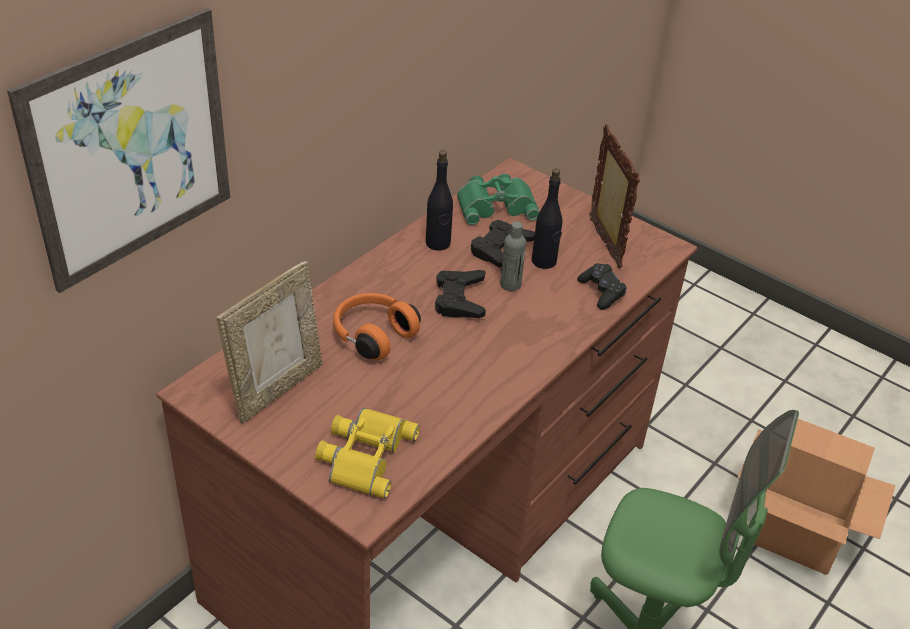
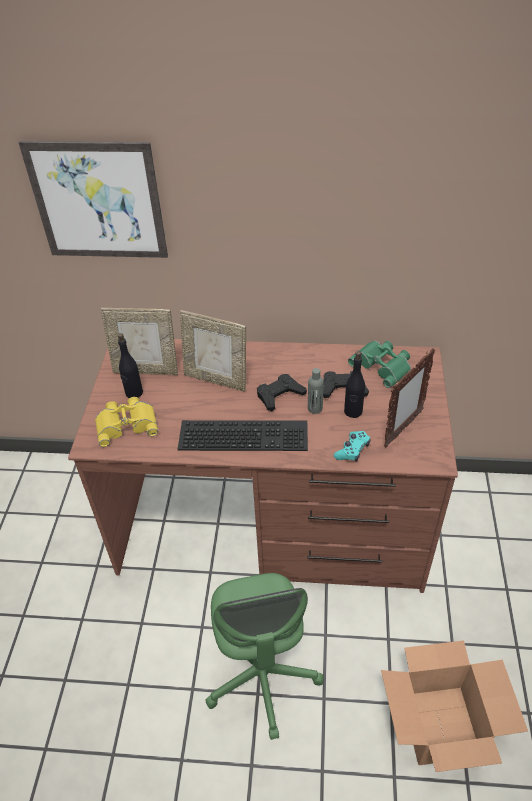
camera: 60 degrees right, 5 degrees up
(372, 335) = (216, 379): orange headphones -> picture frame
(438, 243) = (318, 362): black bottle -> black bottle (134, 393)
(495, 357) = (245, 434): none -> keyboard
(601, 292) = (352, 450): black game controller -> turquoise game controller

